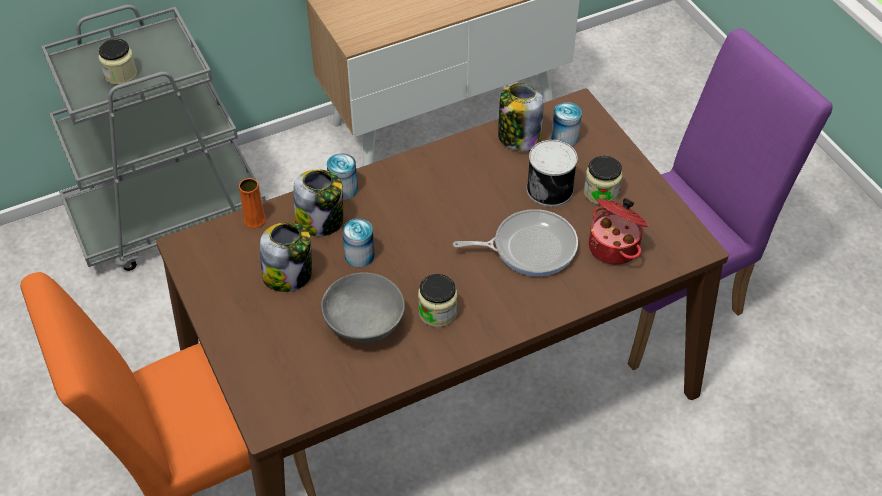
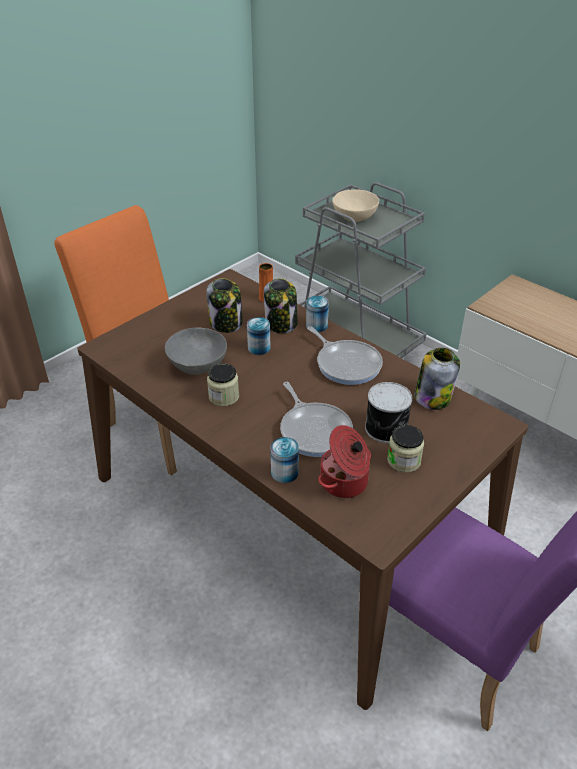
camera: 70 degrees right, 10 degrees down
(120, 74) = (354, 217): jar -> beige bowl
(430, 186) = (346, 364): none -> frying pan
(564, 138) = (453, 424): can -> can (284, 473)

